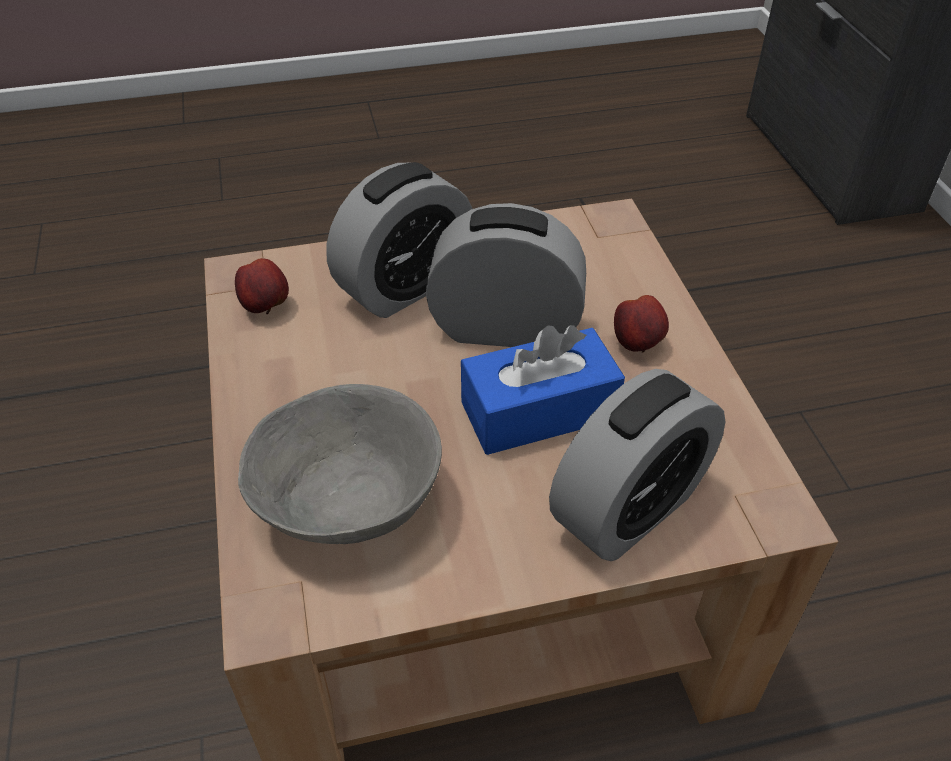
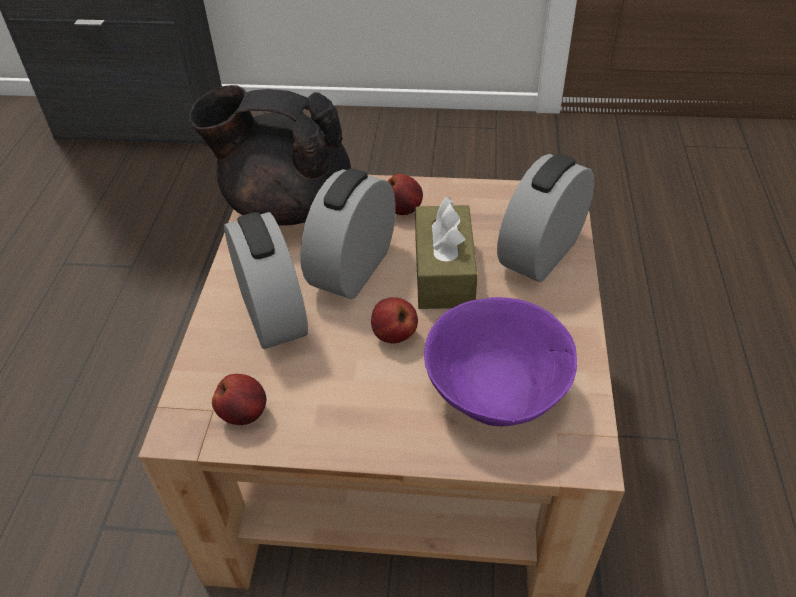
camera: 70 degrees left, 0 degrees up
(350, 502) = (493, 391): grey bowl -> purple bowl
(410, 390) = (394, 335): none -> apple
(539, 411) = (444, 272): blue tissue box -> brown tissue box
(586, 244) = (286, 205): none -> black teapot
(629, 509) = (541, 253): alarm clock -> alarm clock turned 120 degrees counterclockwise

